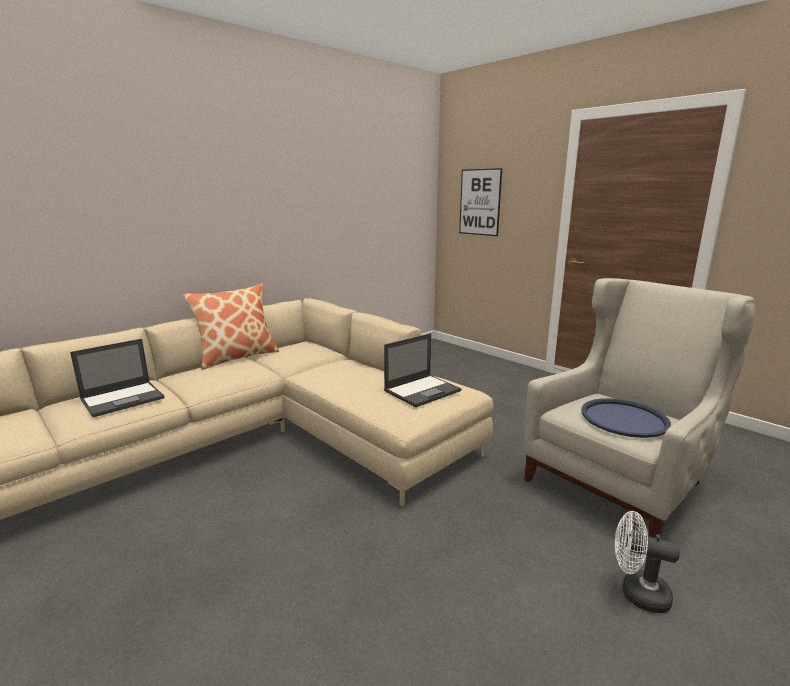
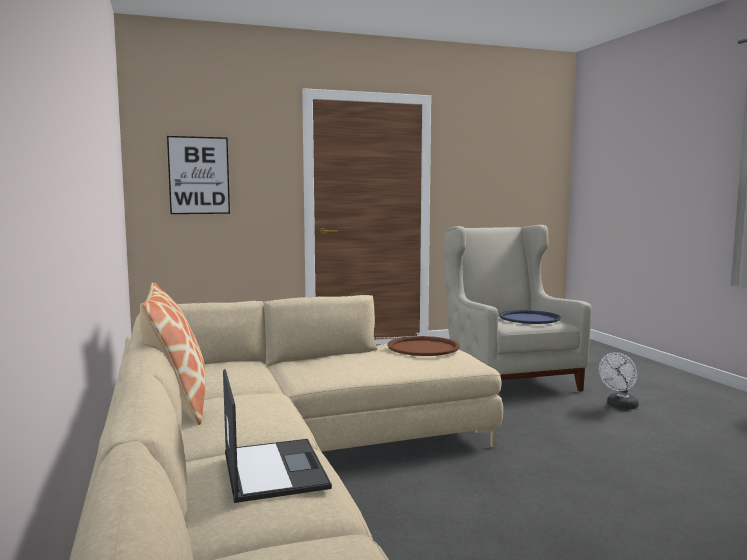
camera: 65 degrees left, 10 degrees down
(423, 390) = (423, 347): laptop -> brown tray

